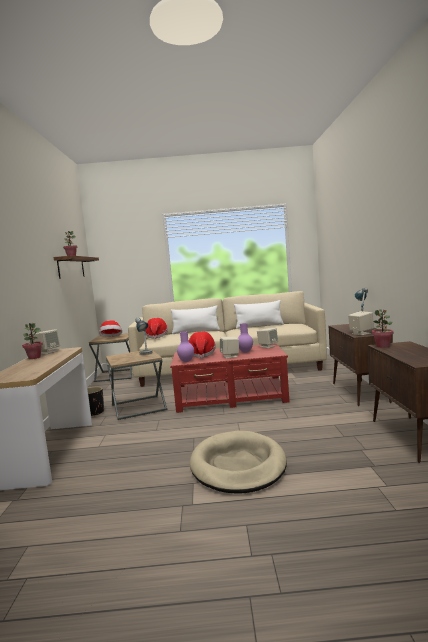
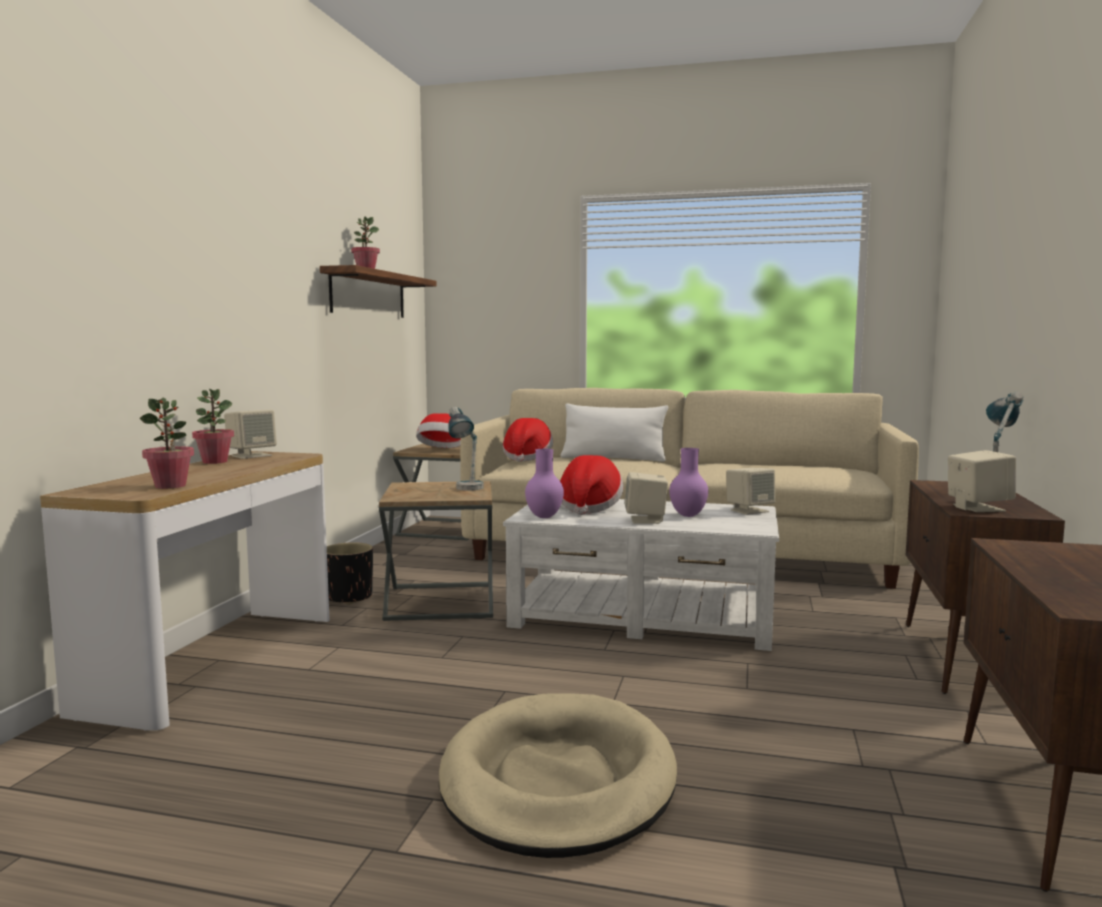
camera: 15 degrees right, 0 degrees up
(231, 397) = (644, 616): red coffee table -> white coffee table
(259, 326) = (759, 464): white pillow -> none
(383, 346) = (1011, 547): potted plant -> potted plant (170, 486)

